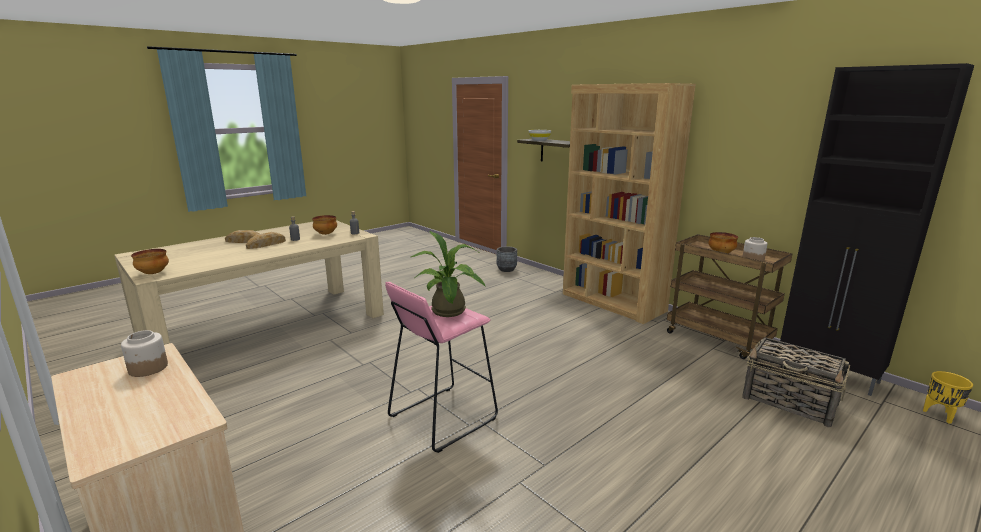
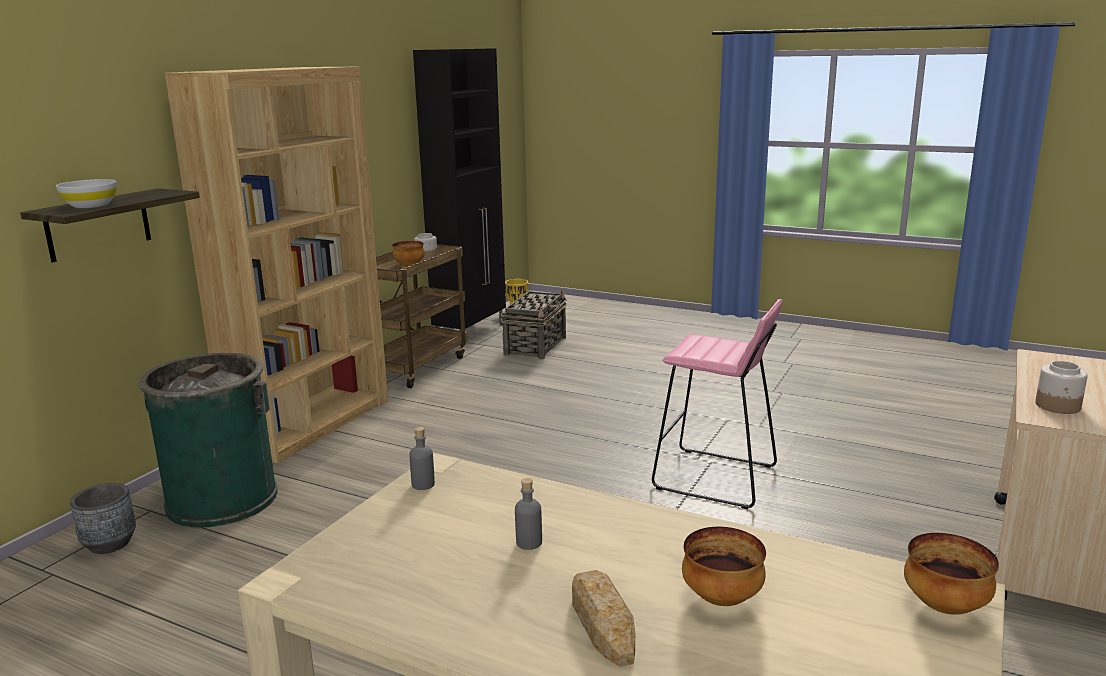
camera: 110 degrees left, 0 degrees up
(266, 244) = (601, 566): bread -> none
(325, 234) = (452, 520): bowl -> bowl (723, 599)
(449, 313) = (706, 346): potted plant -> none
(530, 284) = (222, 499): none -> green trash can

